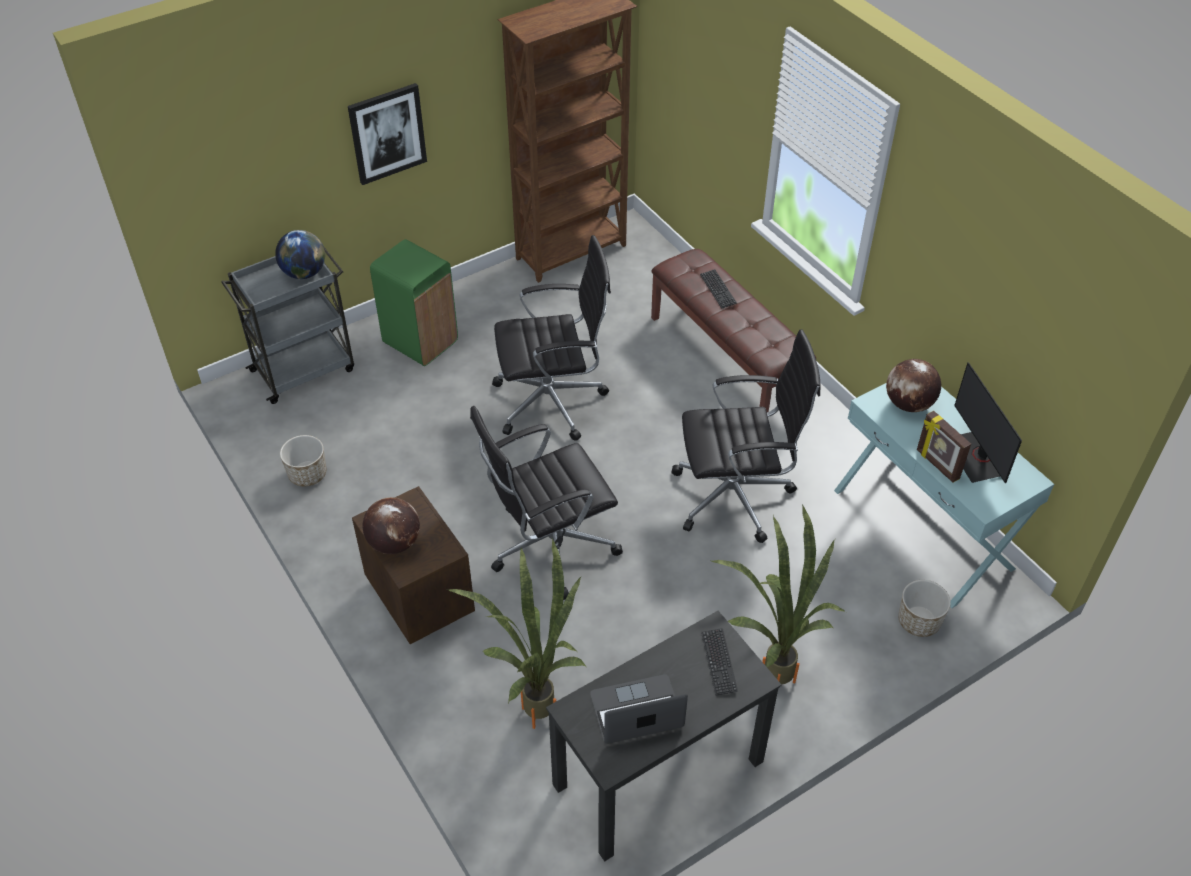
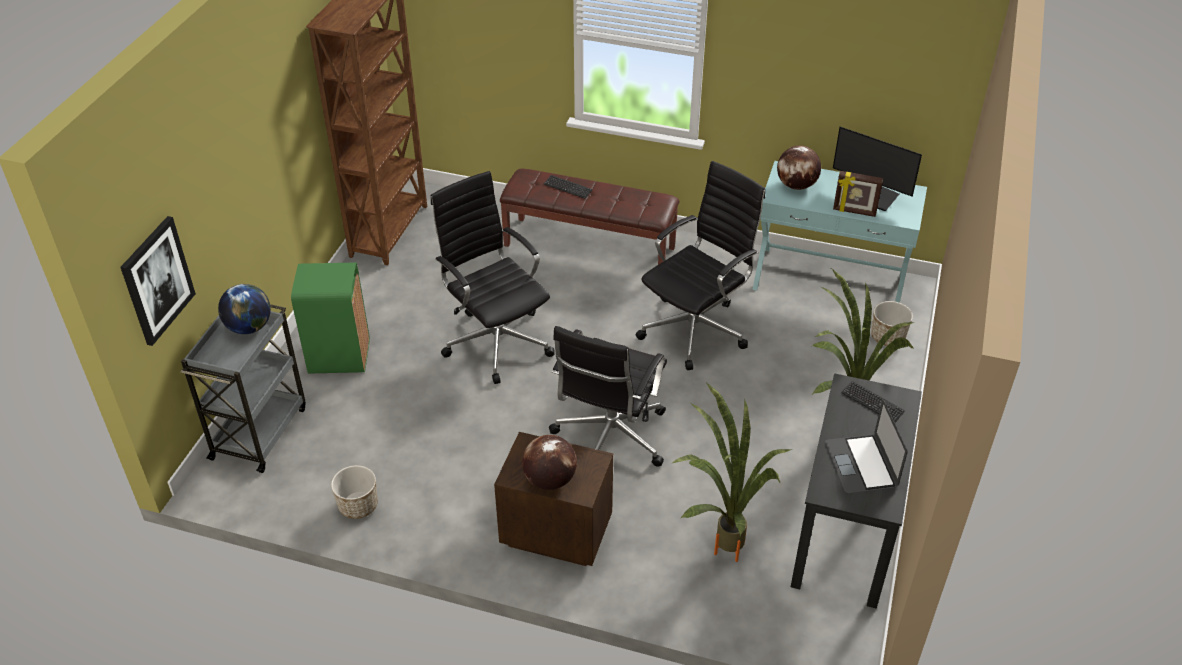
camera: 40 degrees left, 5 degrees down
(387, 133) = (256, 167): picture -> picture (157, 280)
(553, 401) = (496, 340): black office chair -> black office chair turned 75 degrees counterclockwise
(636, 710) = (861, 464): laptop -> laptop turned 45 degrees counterclockwise

